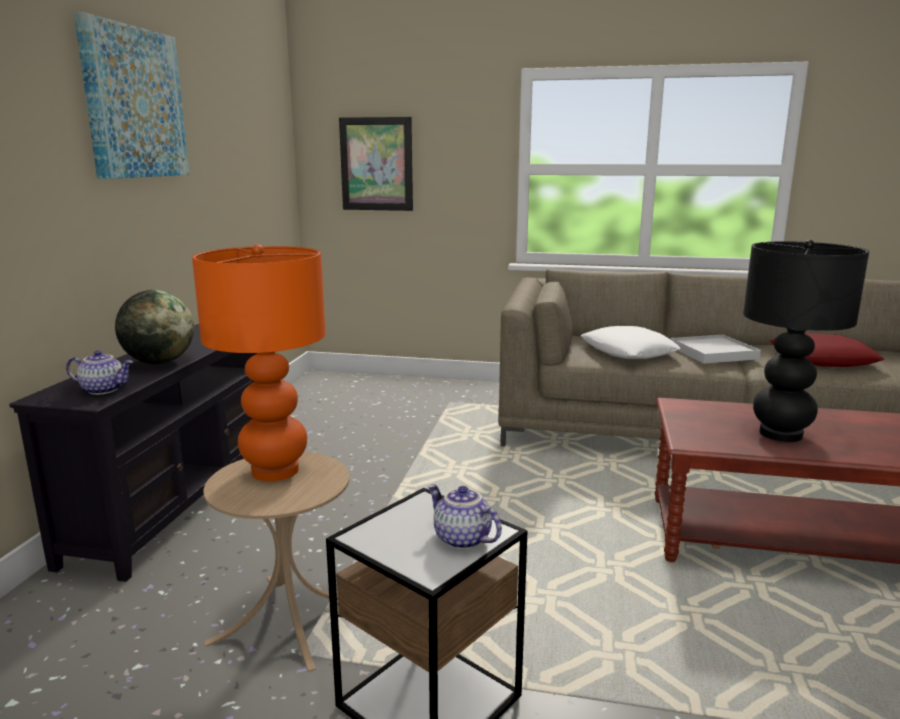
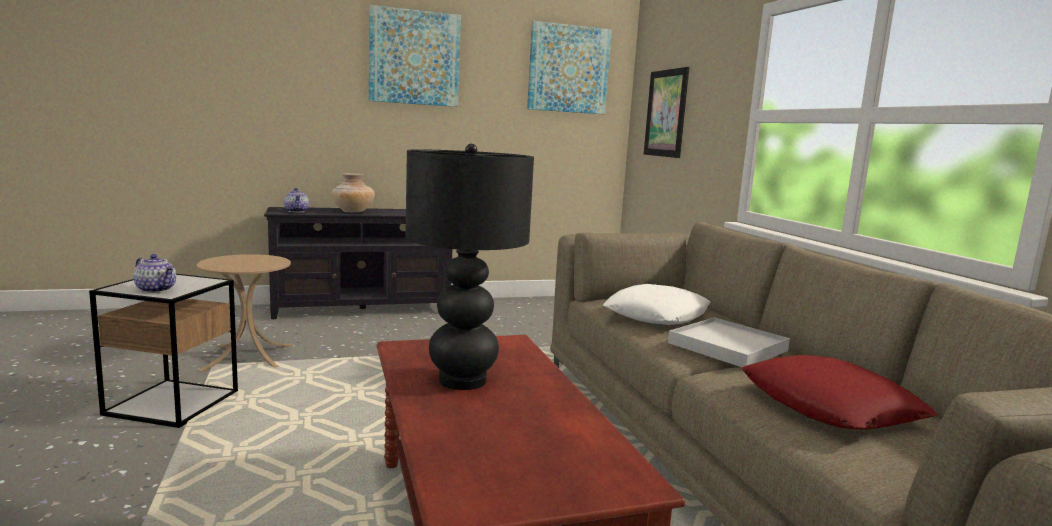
camera: 60 degrees right, 5 degrees down
(159, 362) = (353, 212): globe -> beige vase
(256, 113) = (568, 69): none -> picture
(274, 471) = (256, 260): orange table lamp -> none
(461, 539) = (157, 289): teapot -> teapot turned 105 degrees clockwise

